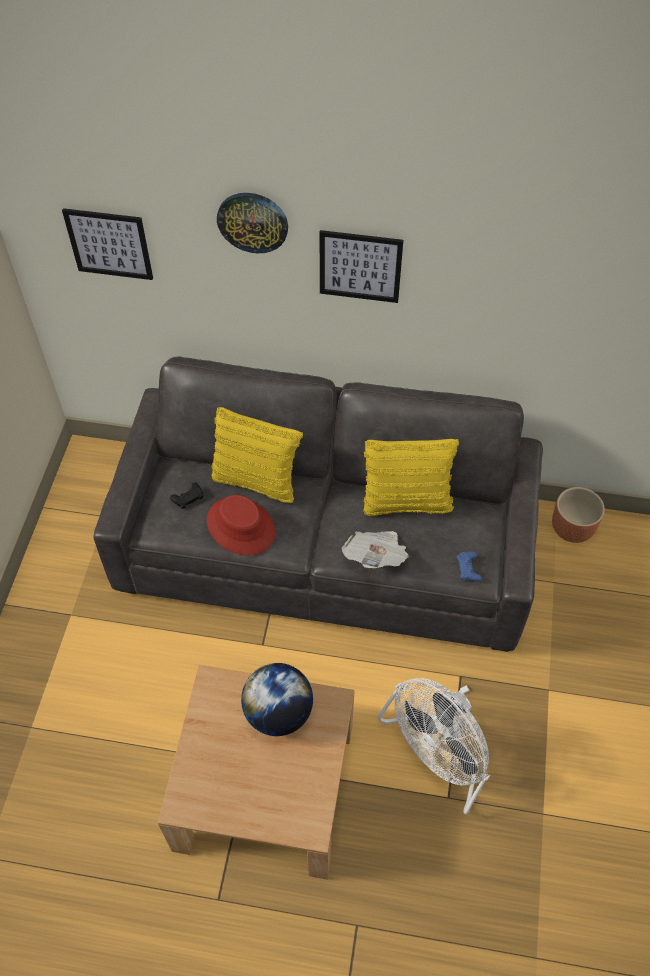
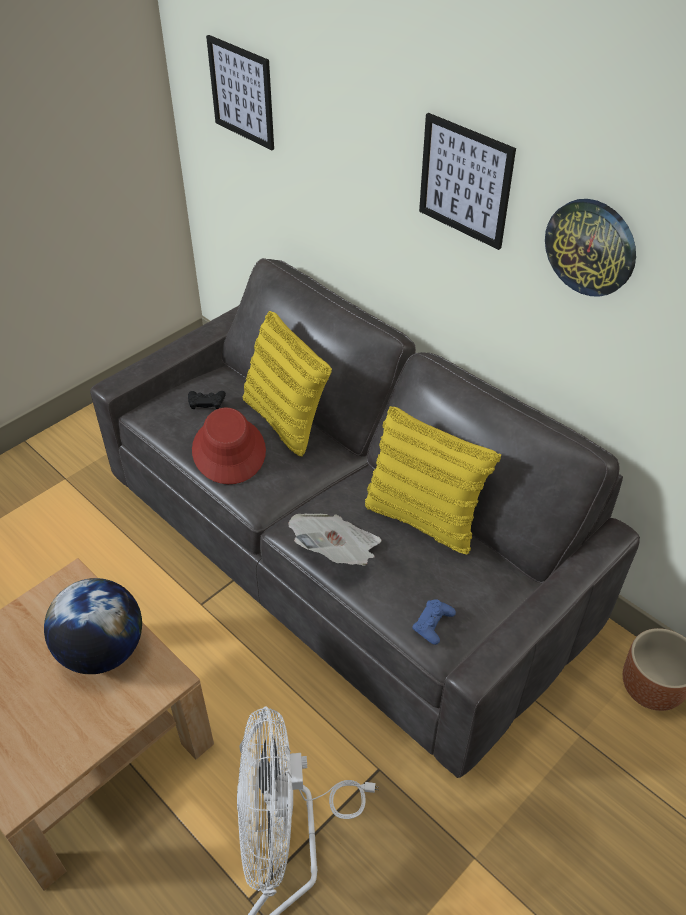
camera: 35 degrees right, 10 degrees down
(253, 222) = (364, 86): wall clock -> wall clock (591, 247)

